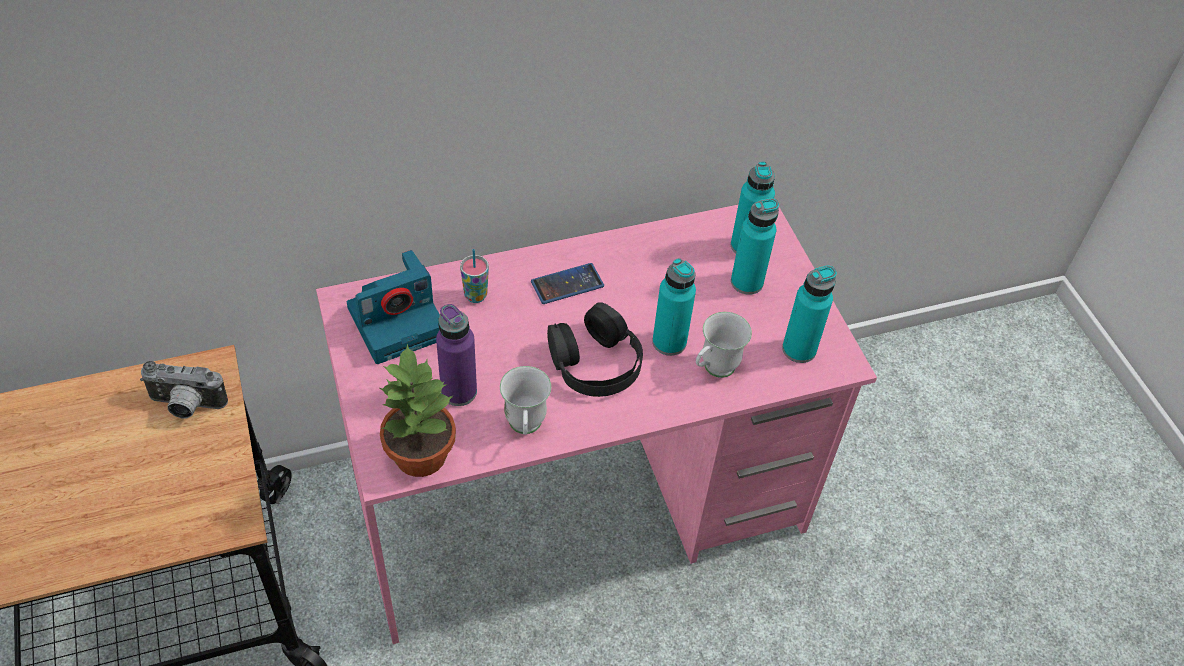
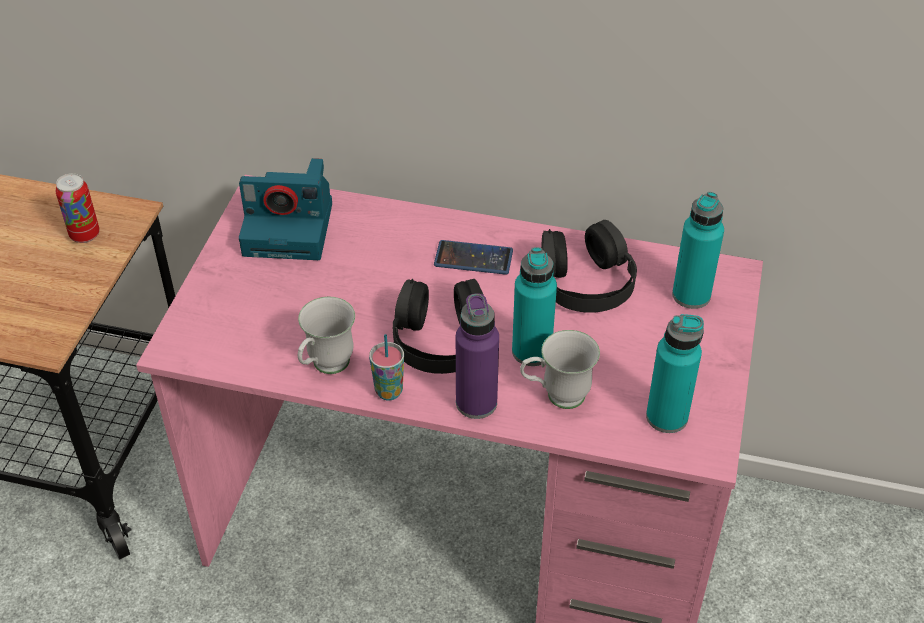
camera: 35 degrees right, 5 degrees down
(186, 406) = (85, 235): camera -> can
(419, 454) = (214, 346): potted plant -> none
(459, 391) = (293, 309): purple bottle -> purple bottle (476, 403)
(475, 296) = (378, 234): cup -> cup (389, 391)
(664, 267) = (585, 281): none -> black headphones
(747, 282) = (662, 329): turquoise bottle -> none

